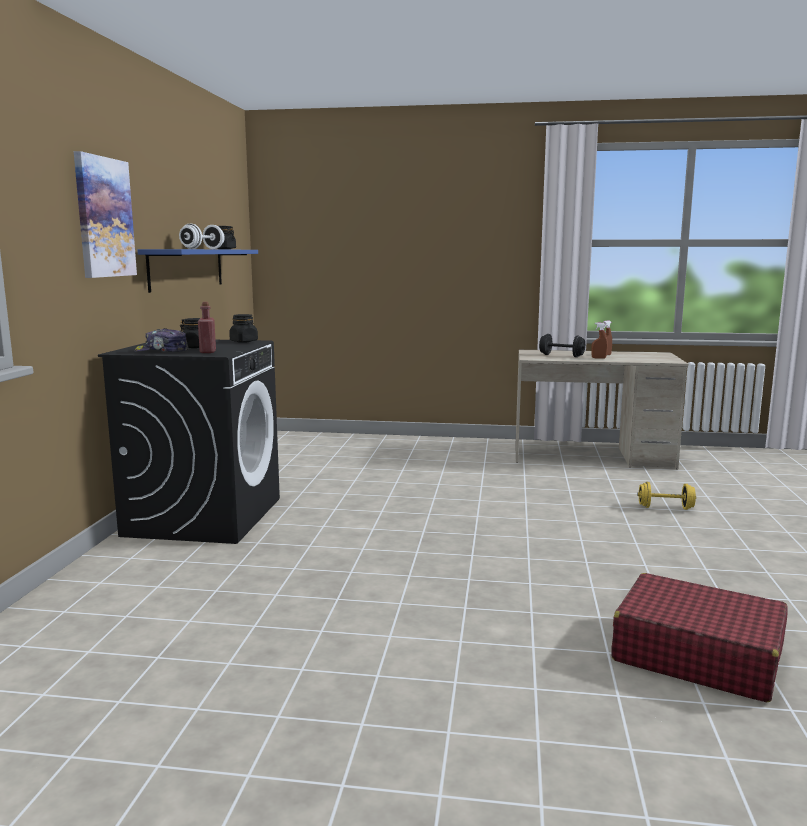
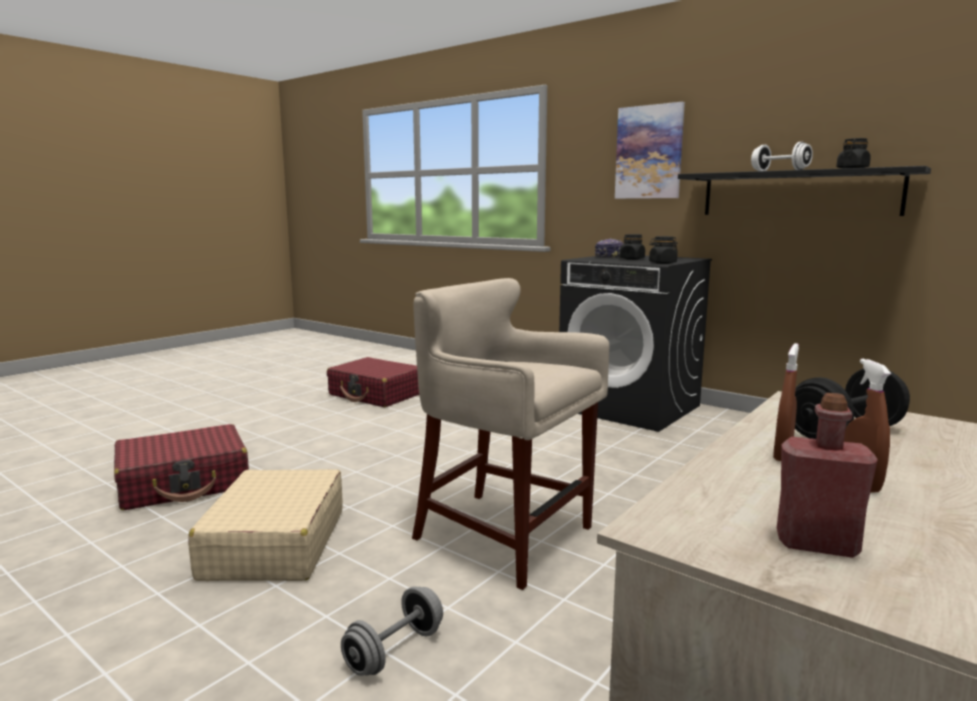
camera: 120 degrees right, 0 degrees up
(187, 268) = (798, 193): blue shelf -> black shelf
(208, 351) = (597, 259): red bottle -> red bottle (816, 544)
(250, 683) = (376, 394): none -> red suitcase
(537, 511) = (502, 536): none -> beige stool
(665, 508) = (394, 651): yellow dumbbell -> grey dumbbell
(669, 564) = (274, 544): none -> beige suitcase

